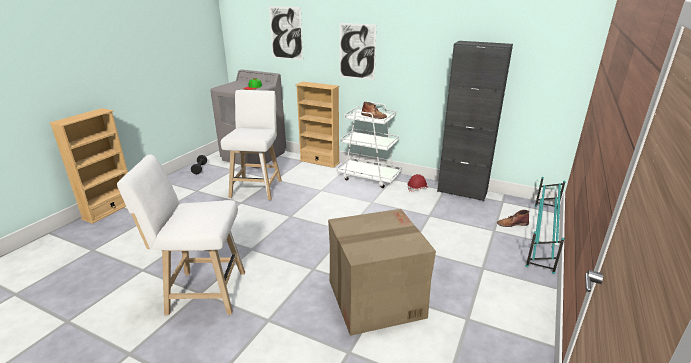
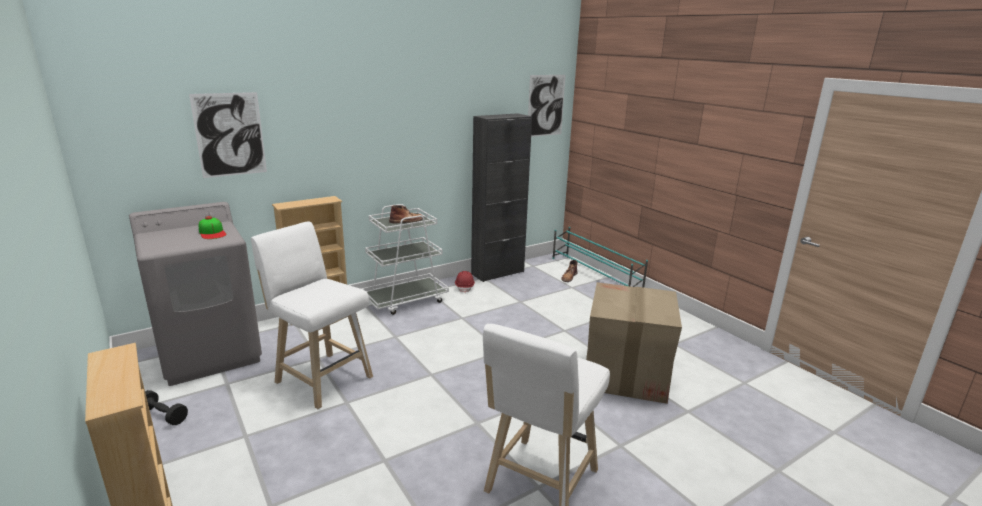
camera: 60 degrees left, 5 degrees down
(357, 51) = (355, 145): picture -> picture (546, 105)

